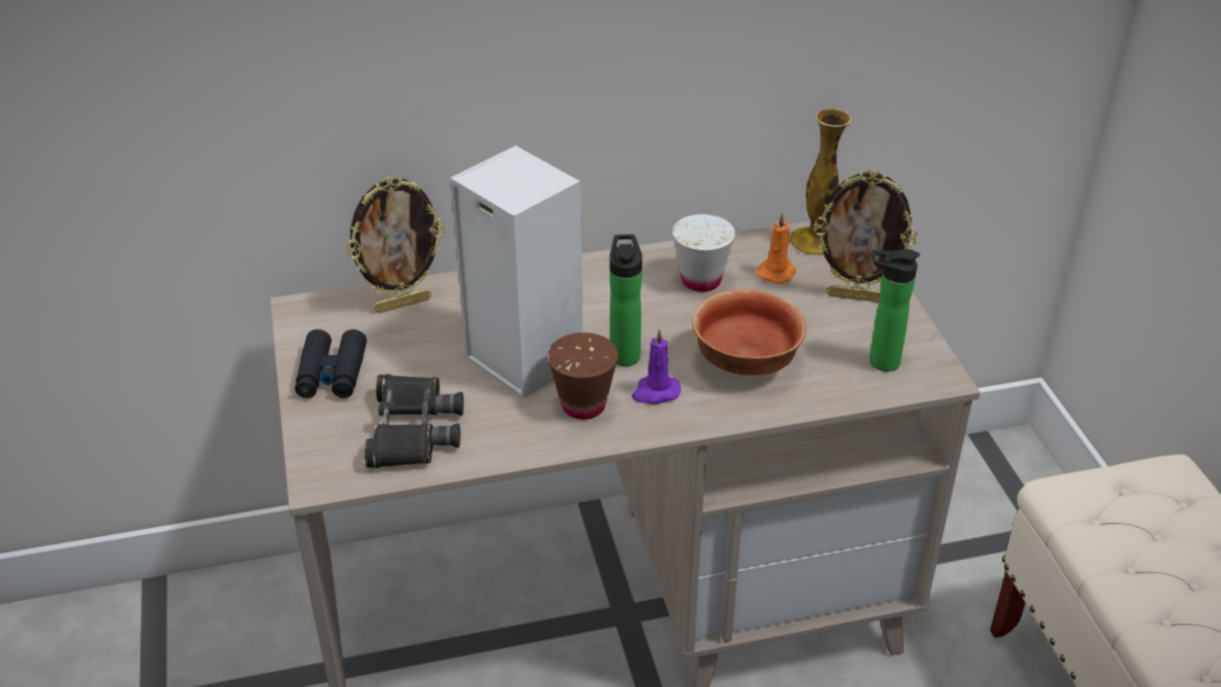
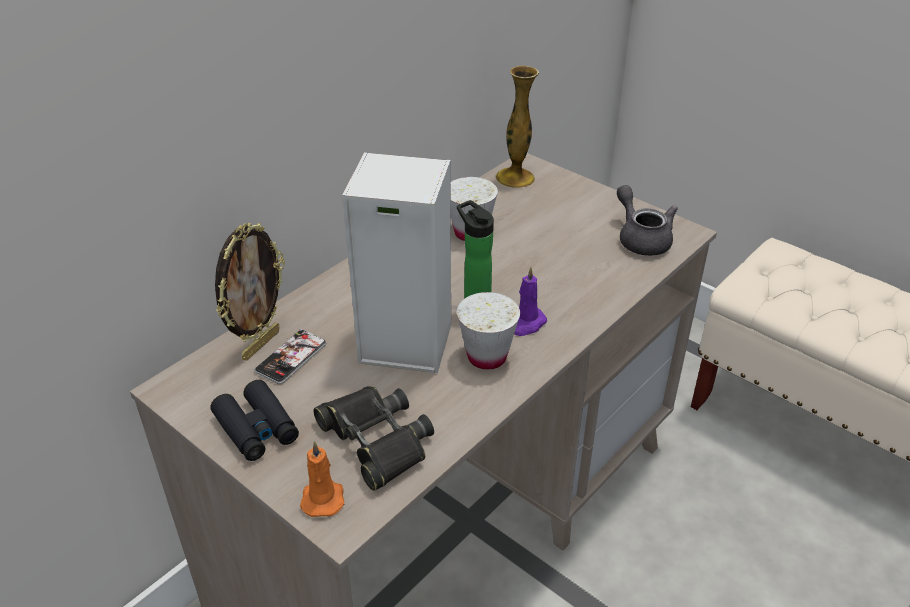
camera: 35 degrees left, 0 degrees up
(416, 327) = (291, 357): none -> phone
(583, 405) = (487, 357): brown cup -> white cup
(746, 362) = (562, 275): bowl -> none
(777, 272) = (514, 207): orange candle -> orange candle (323, 497)
(855, 297) = (580, 203): picture frame -> none
(879, 362) = (641, 238): bottle -> grey teapot

